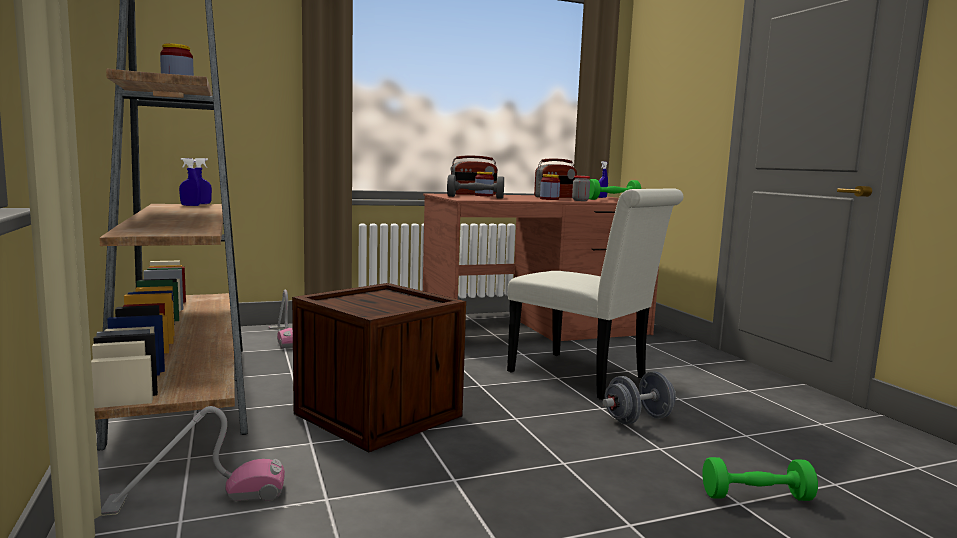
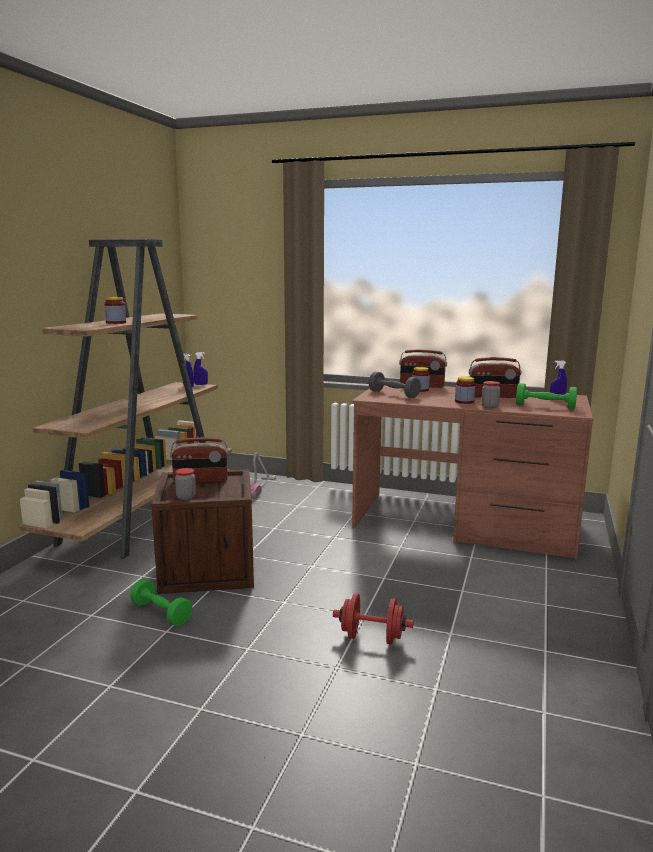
camera: 40 degrees right, 5 degrees up
(197, 498) = (46, 590): vacuum cleaner -> none
(355, 298) = (200, 480): none -> radio
(383, 312) = (186, 497): none -> jar
(585, 377) = (408, 585): white chair -> none
(638, 419) = (372, 637): grey dumbbell -> red dumbbell
(756, 497) = (324, 737): green dumbbell -> green dumbbell (161, 613)

